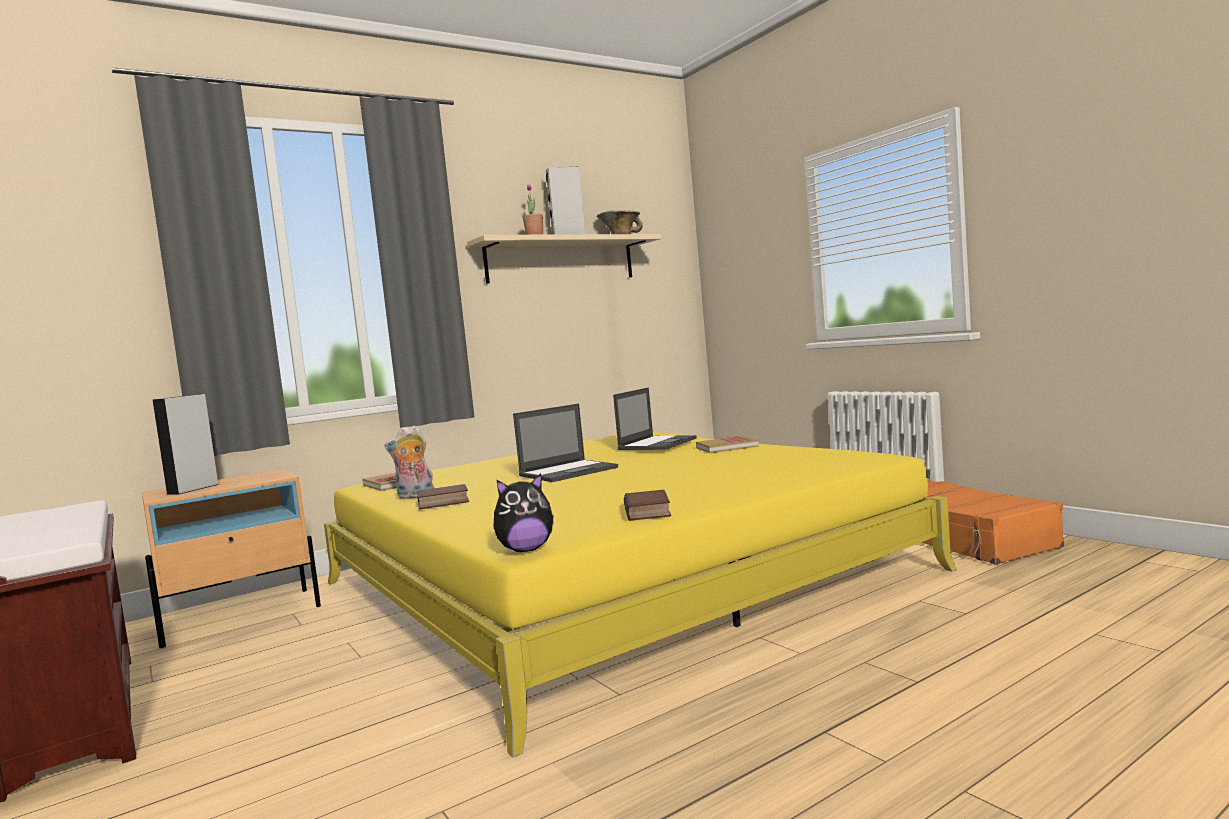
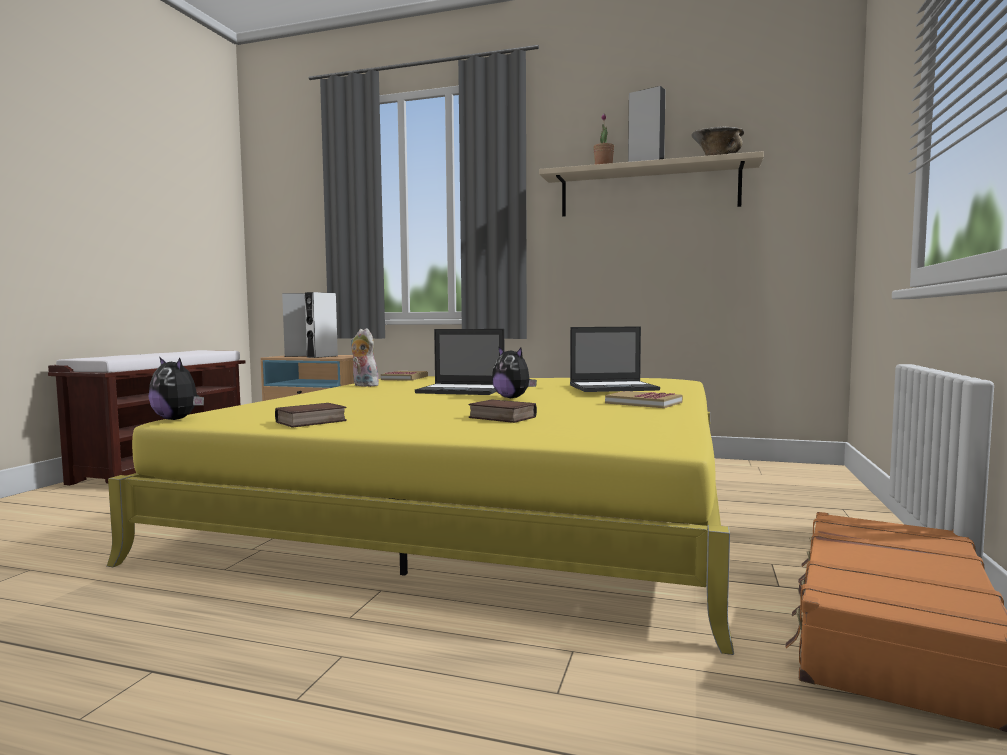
camera: 50 degrees right, 0 degrees up
(242, 482) = (322, 356): none -> white speaker
(442, 503) = (338, 390): book -> book (500, 417)
(642, 465) = (512, 398): none -> plush toy

